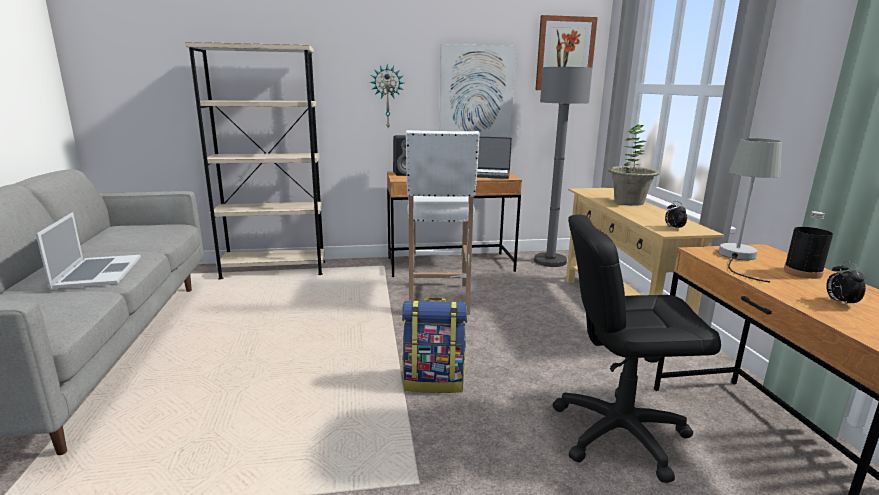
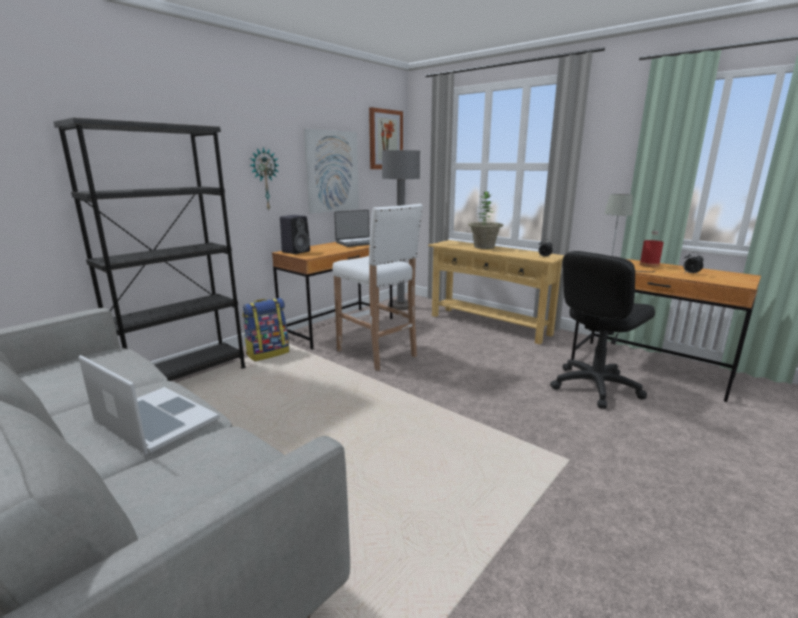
camera: 40 degrees left, 0 degrees up
(274, 270) = (184, 379): beige bookcase -> black bookcase
(434, 381) = (473, 404): backpack -> backpack (268, 353)
(802, 272) = (649, 265): black bottle -> red bottle

